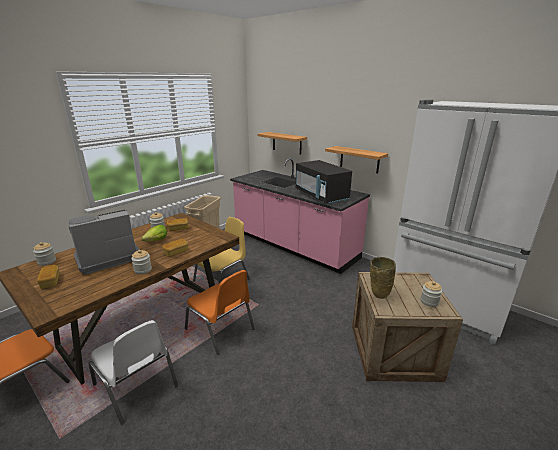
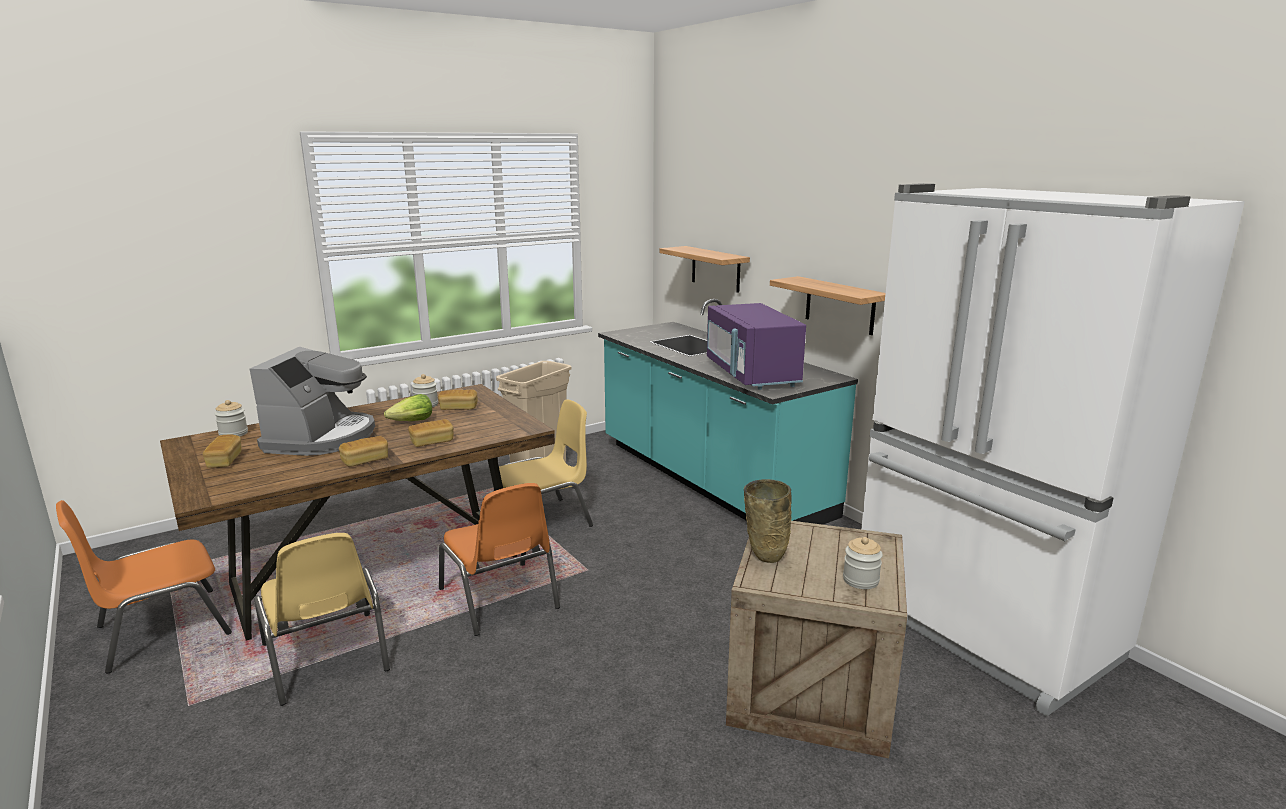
camera: 15 degrees right, 5 degrees down
(107, 258) = (322, 438): coffee machine -> coffee machine turned 120 degrees clockwise
(137, 386) = (326, 658): white chair -> yellow chair
(143, 270) = (365, 461): jar -> bread
(293, 246) = (710, 479): pink counter -> turquoise counter
(321, 196) = (751, 374): black microwave -> purple microwave

